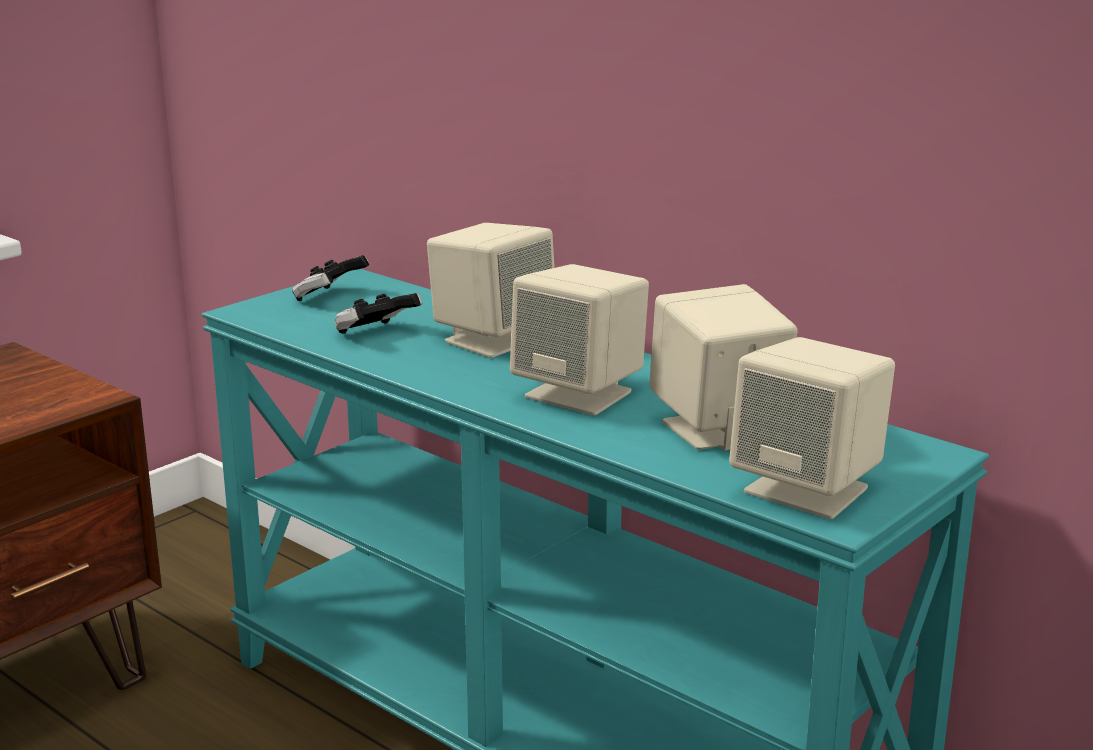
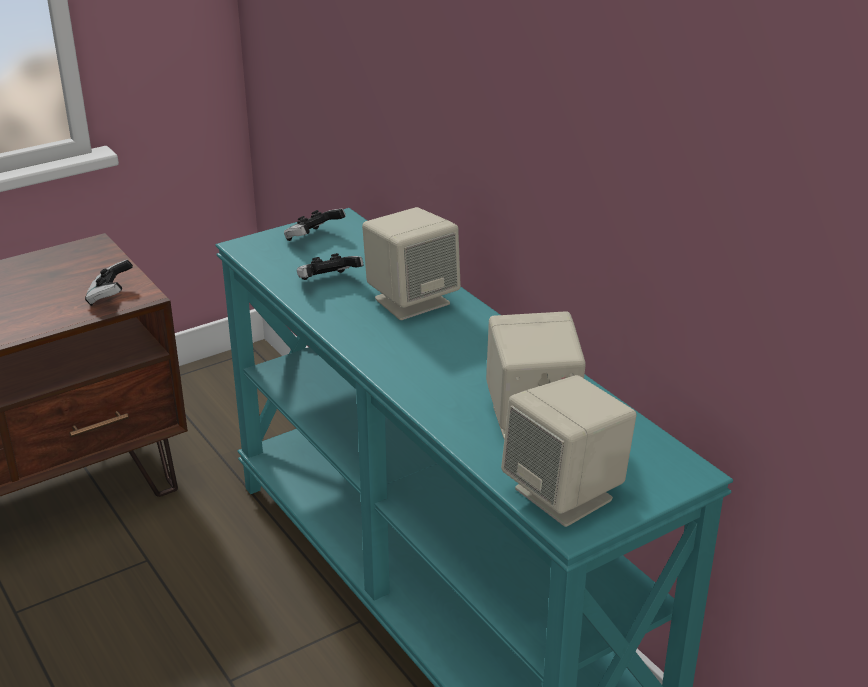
camera: 15 degrees right, 10 degrees up
(54, 402) = (110, 296): none -> game controller
(580, 394) = (447, 368): beige speaker -> none

